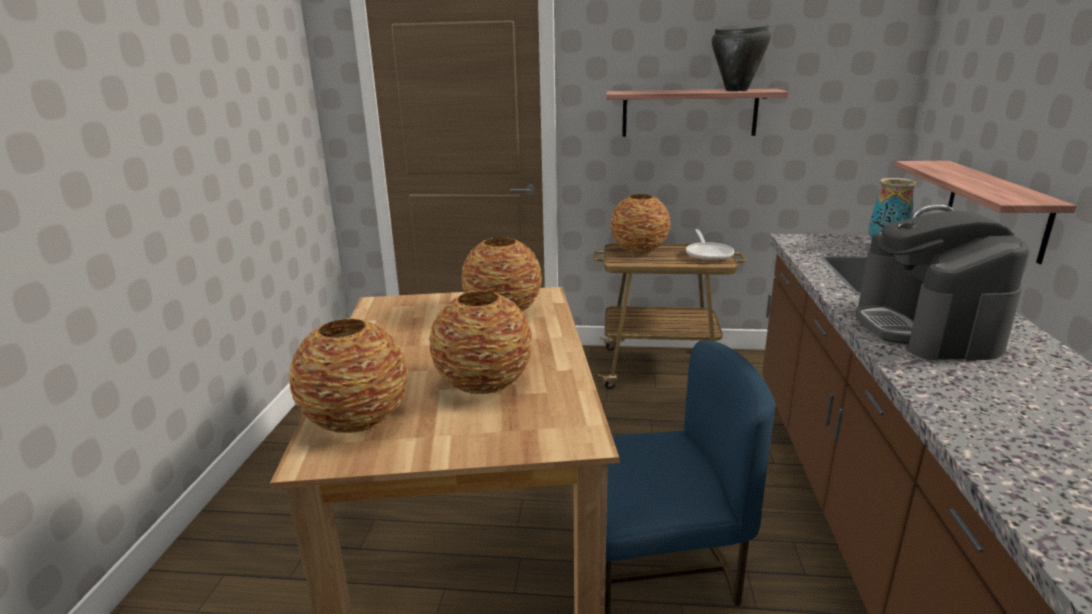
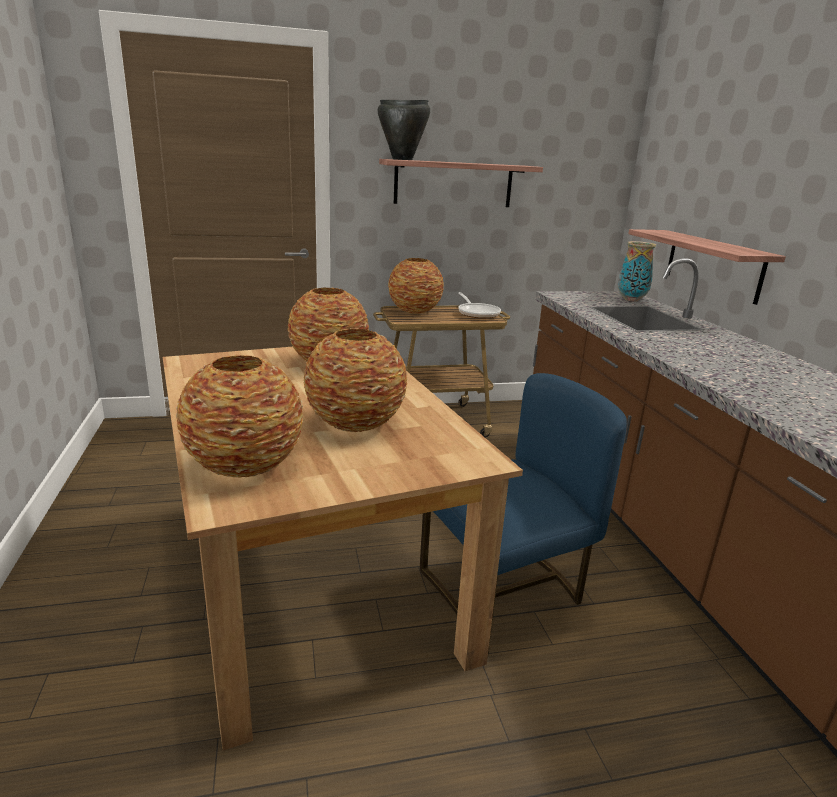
camera: 20 degrees left, 0 degrees up
(737, 90) = (498, 164): black cooking pot -> black cooking pot (402, 159)
(926, 328) = (705, 352): coffee machine -> none

